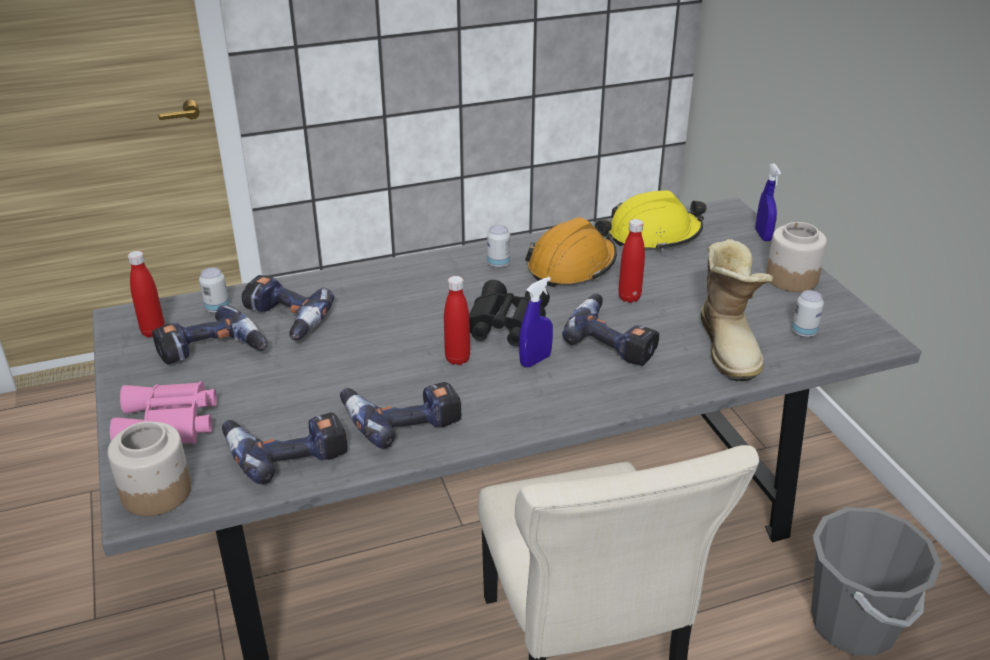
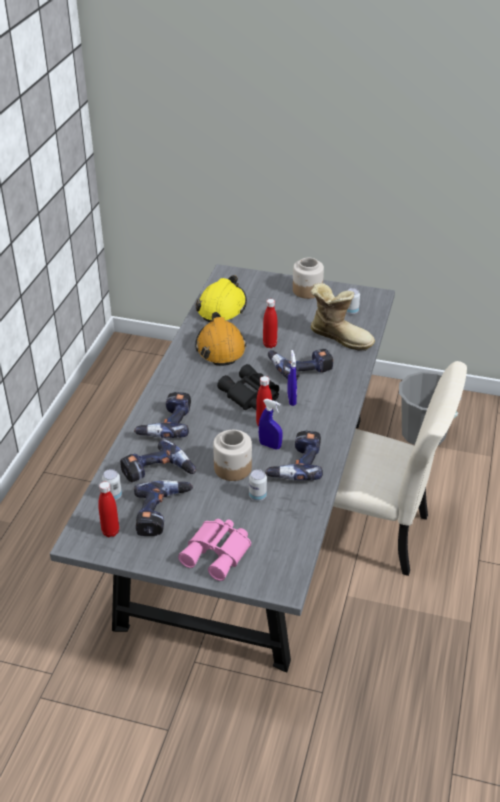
camera: 55 degrees left, 5 degrees up
(155, 493) = (276, 576): jar -> jar (233, 468)
(286, 451) = (285, 515): power drill -> power drill (166, 424)
(498, 263) = (188, 371): can -> can (257, 496)
(763, 235) = (262, 277): blue spray bottle -> blue spray bottle (270, 445)

